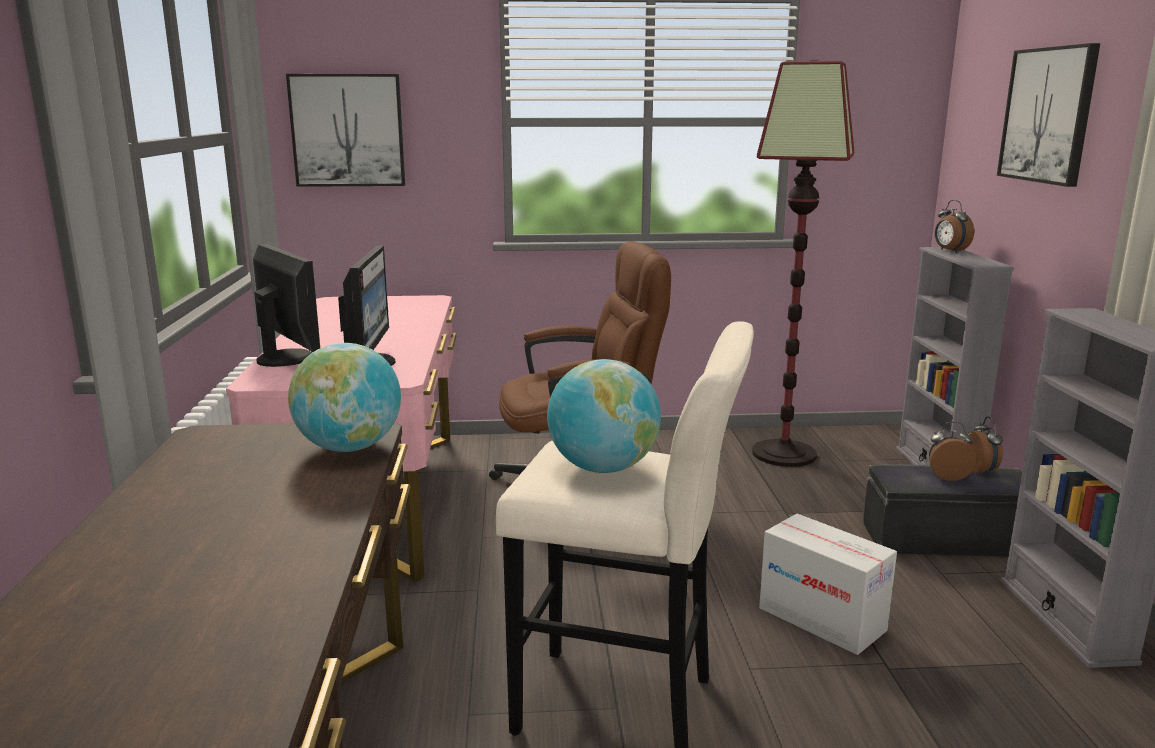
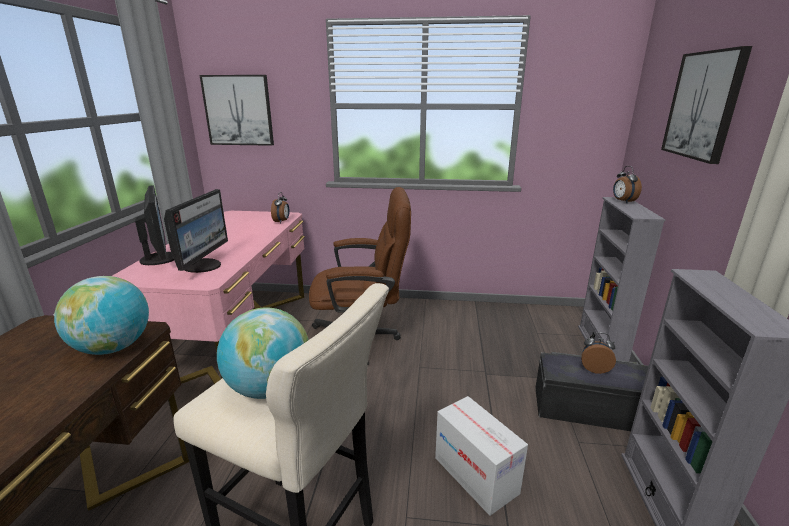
camera: 10 degrees right, 5 degrees up
(784, 454) = (502, 324): floor lamp -> none
(981, 471) = (621, 366): alarm clock -> alarm clock (282, 221)

